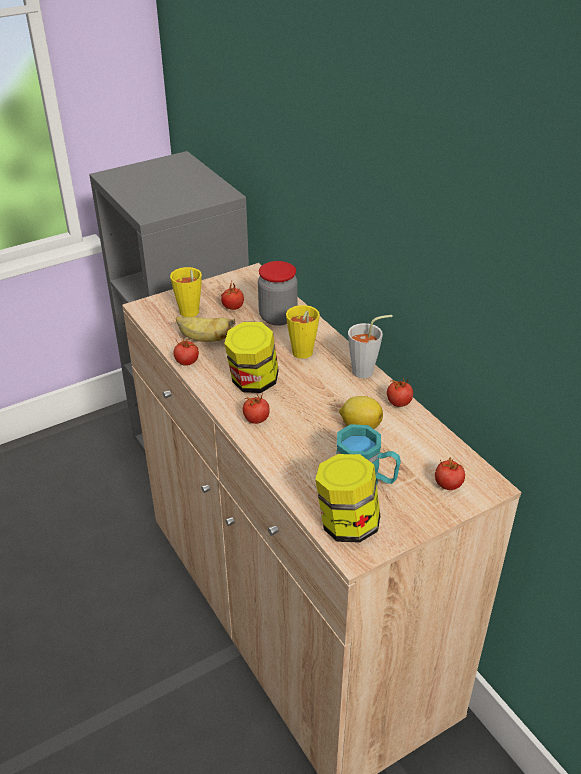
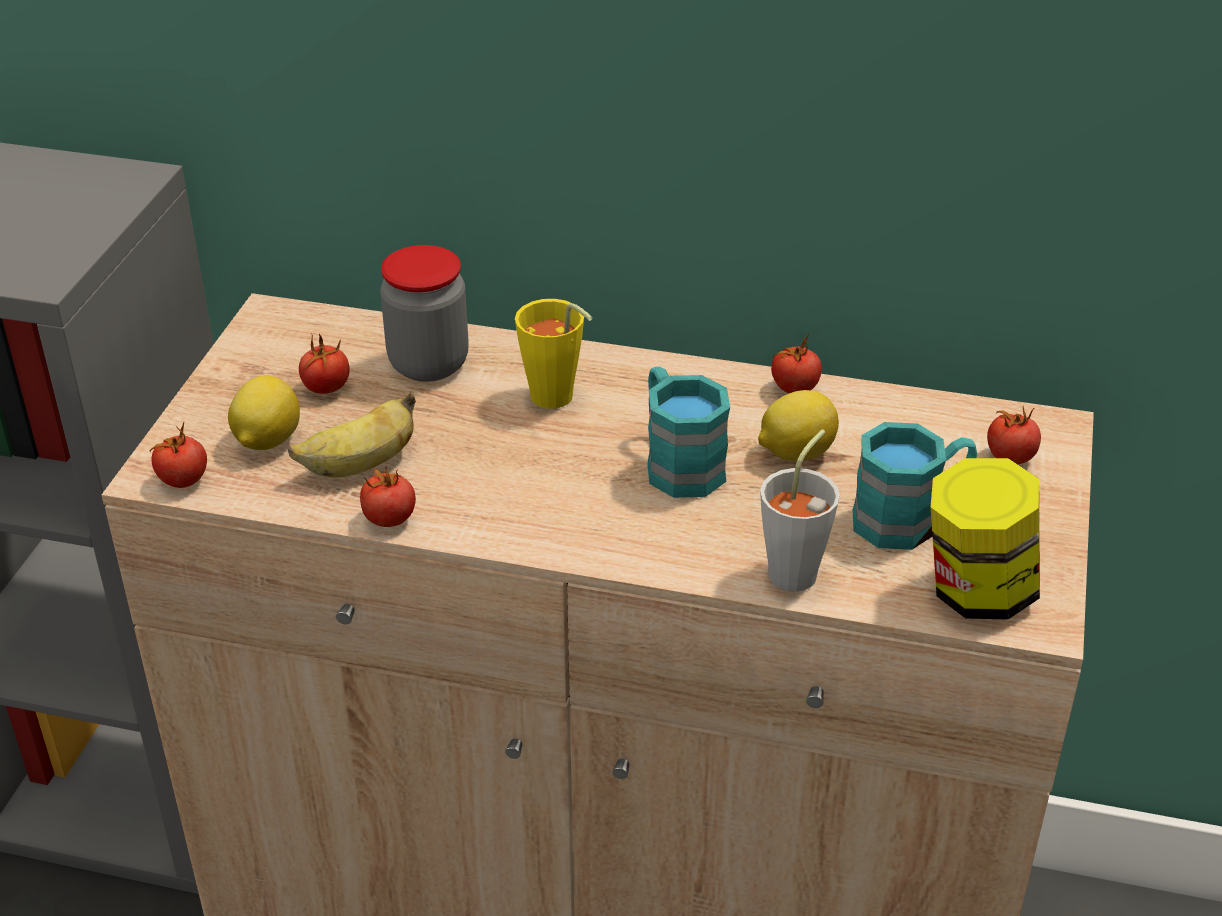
camera: 45 degrees left, 0 degrees up
(189, 314) = (266, 441): yellow cup -> lemon
(253, 382) = (548, 485): jar -> none
(256, 419) = (640, 535): tomato -> tomato (183, 480)
(310, 402) = (678, 461): none -> turquoise mug
(367, 371) = (687, 369): grey cup -> grey cup (798, 568)

